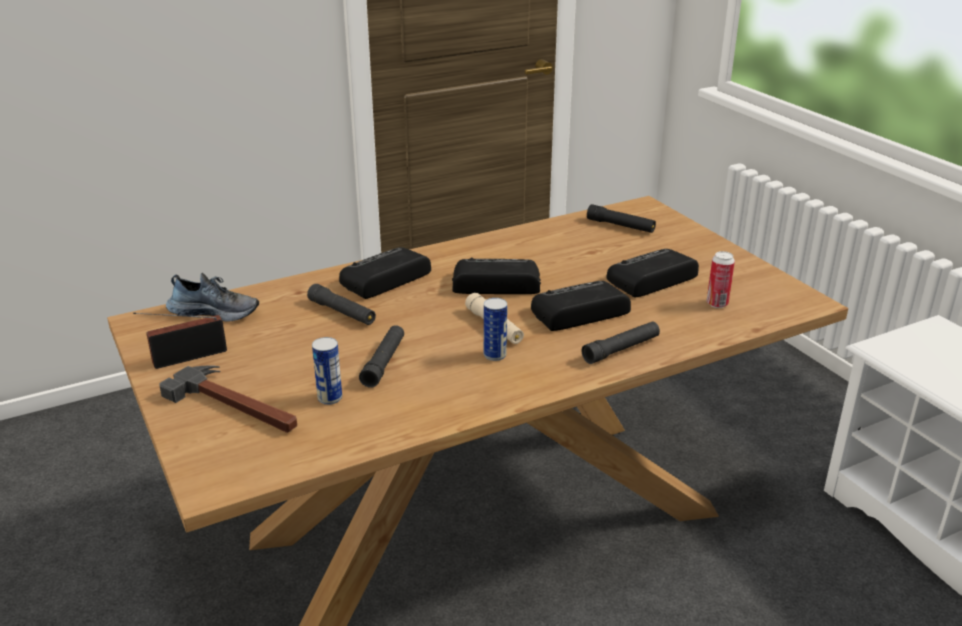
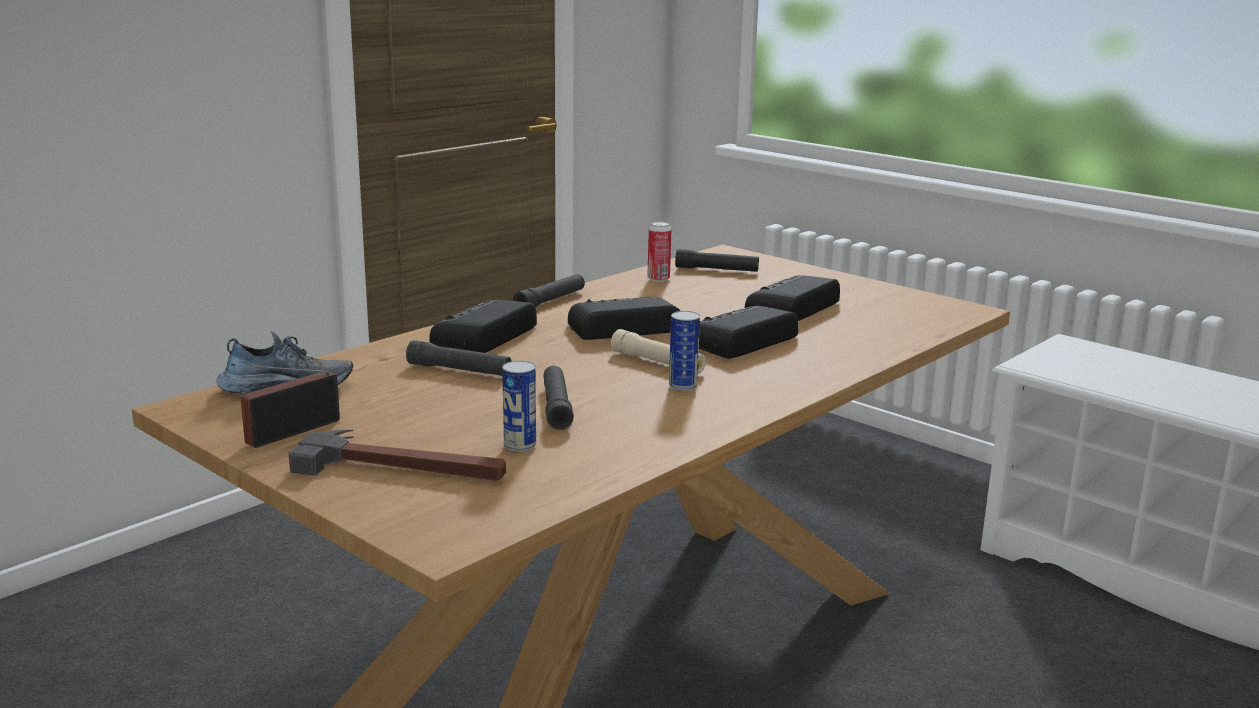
camera: 20 degrees left, 10 degrees down
(621, 349) = (818, 365): black flashlight -> black flashlight (550, 301)
(717, 304) = (880, 320): can -> can (658, 279)

